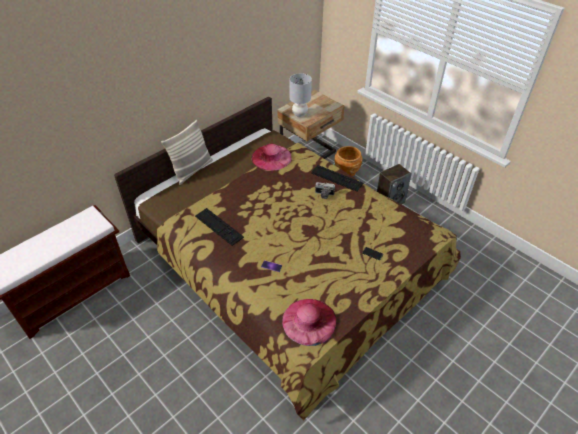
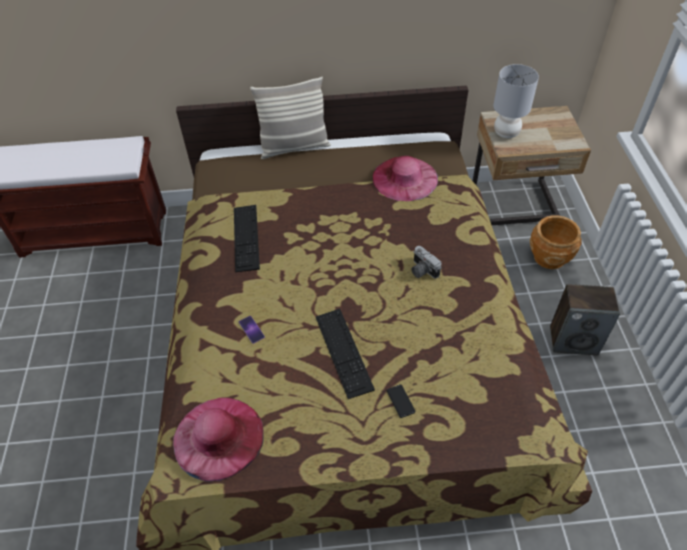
camera: 40 degrees right, 5 degrees up
(336, 178) = (466, 256): keyboard -> keyboard (343, 352)

